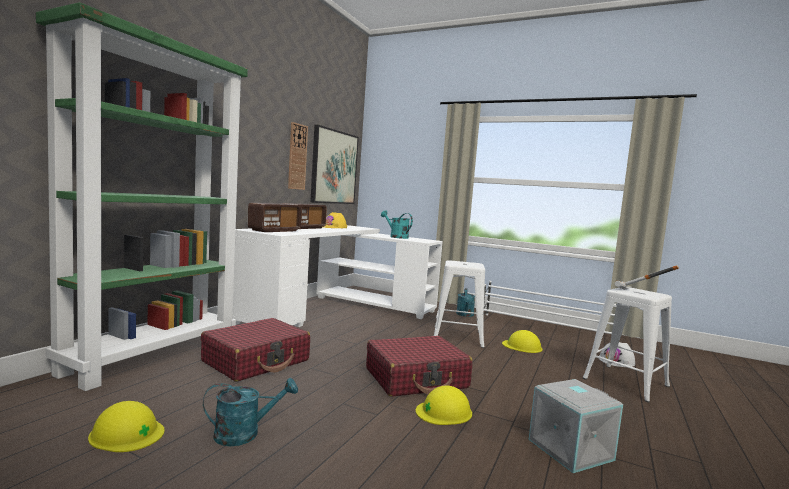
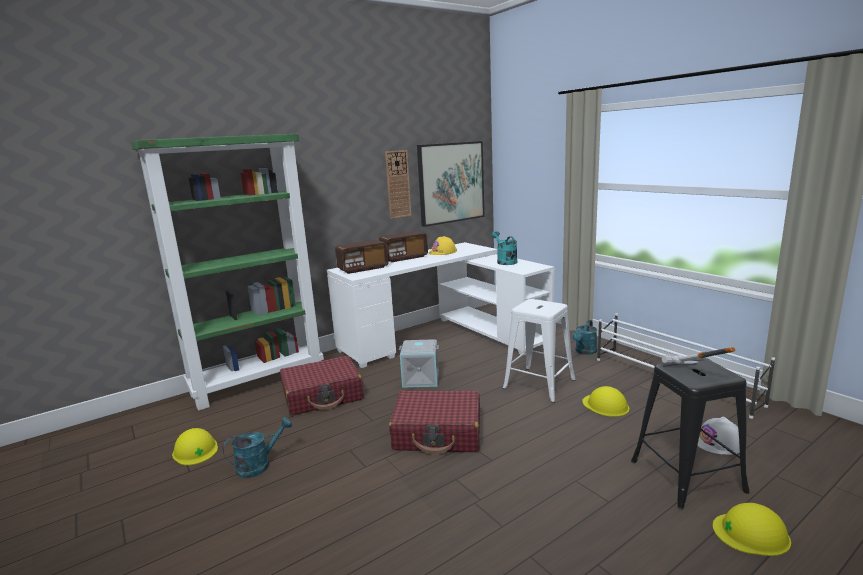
camera: 30 degrees right, 10 degrees up
(245, 433) = (259, 465): turquoise watering can -> turquoise watering can turned 45 degrees counterclockwise
(444, 411) = (425, 475): yellow hard hat -> yellow hard hat (751, 533)
(569, 449) = (502, 542): grey storage box -> grey storage box (421, 378)
(626, 382) = (687, 476): white stool -> black stool

